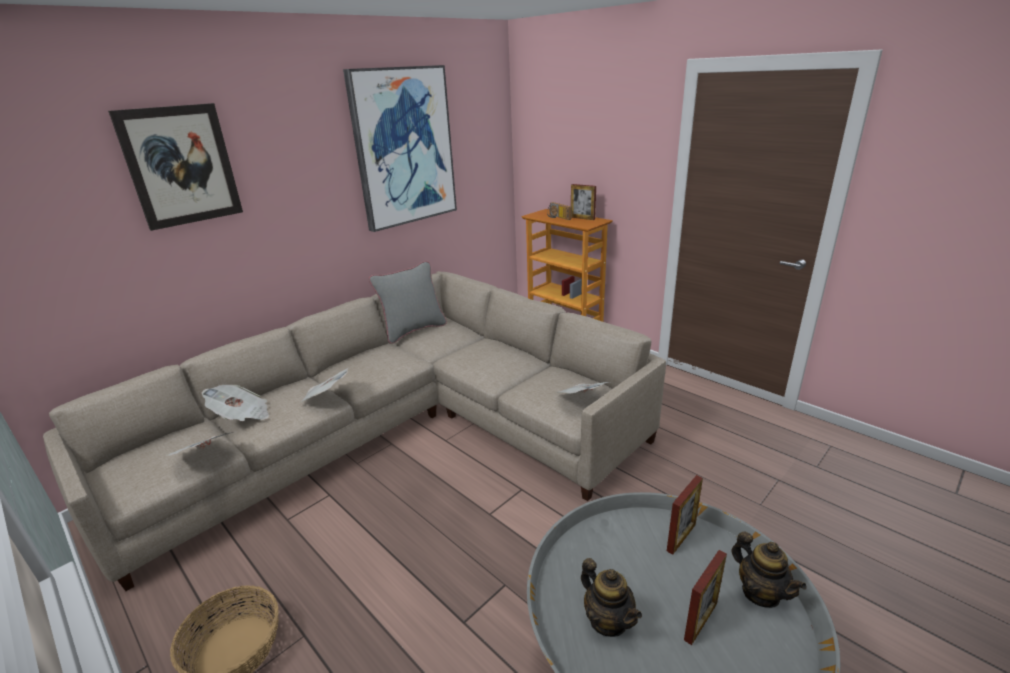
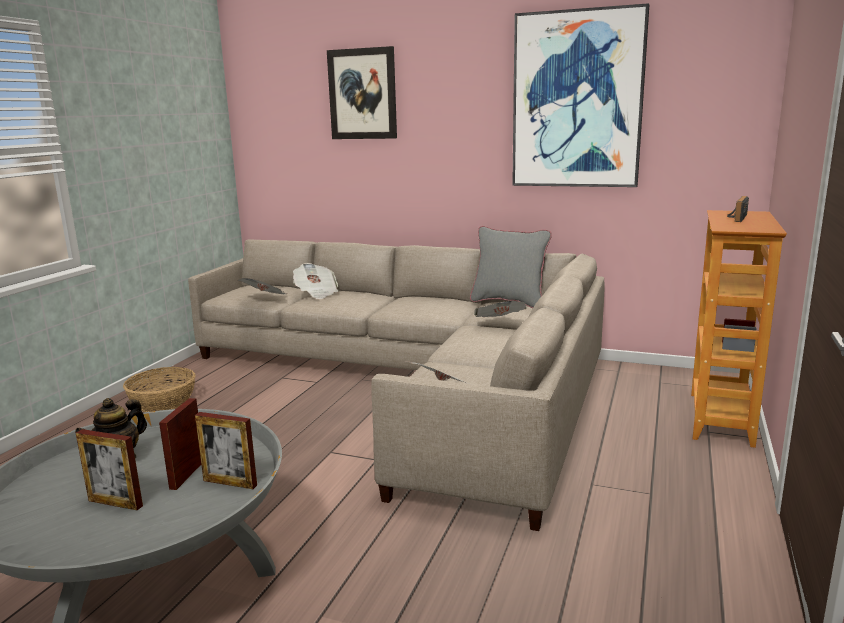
camera: 65 degrees right, 10 degrees down
(327, 397) = (361, 305): newspaper -> newspaper (499, 324)
(582, 218) = (759, 224): picture frame -> picture frame (187, 474)
(760, 593) = (153, 535): teapot -> none

